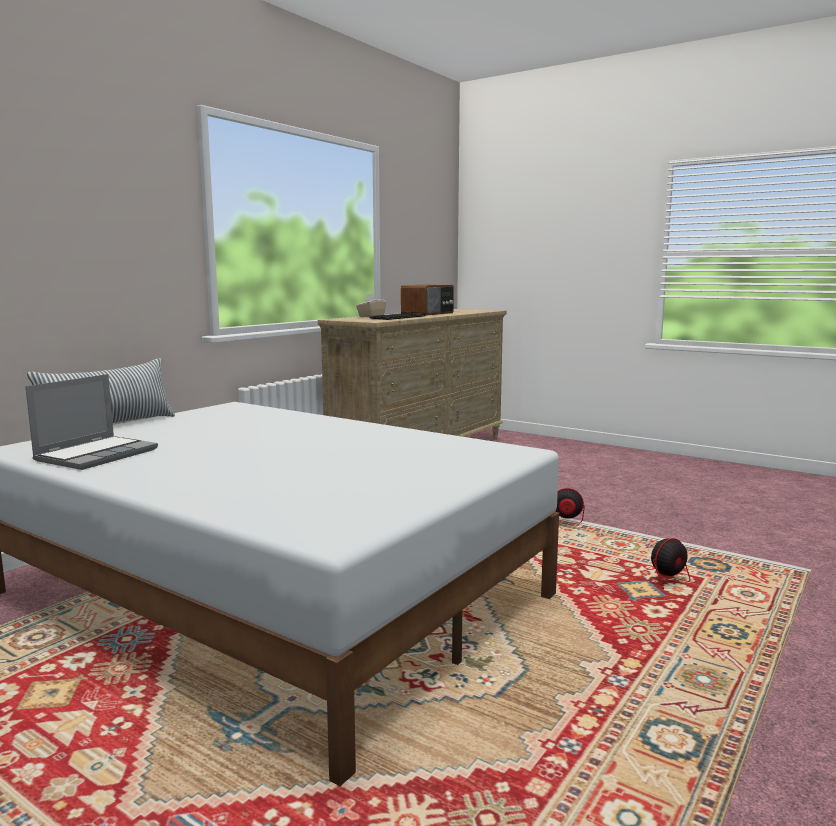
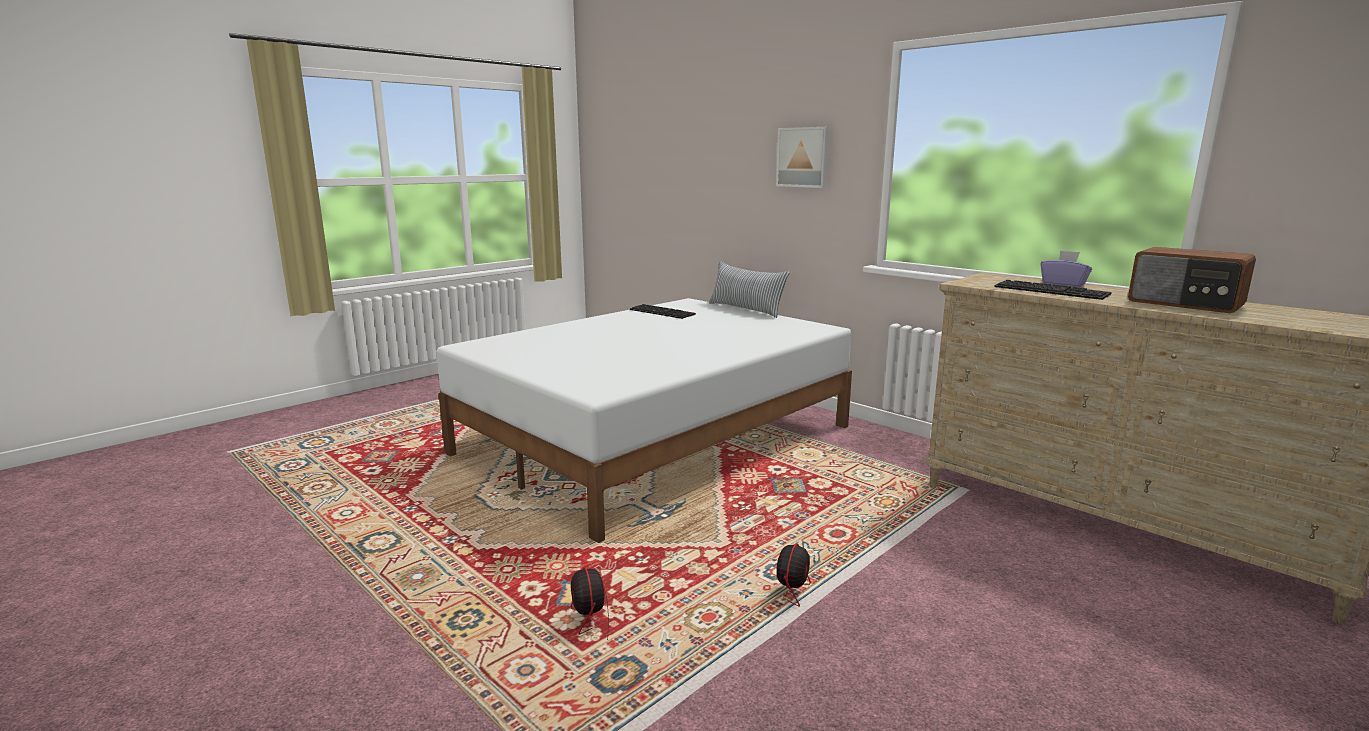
camera: 100 degrees right, 5 degrees up
(97, 454) = (663, 312): laptop -> keyboard
(111, 215) = (804, 157): none -> picture
(371, 316) = (1063, 284): beige tissue box -> purple tissue box

